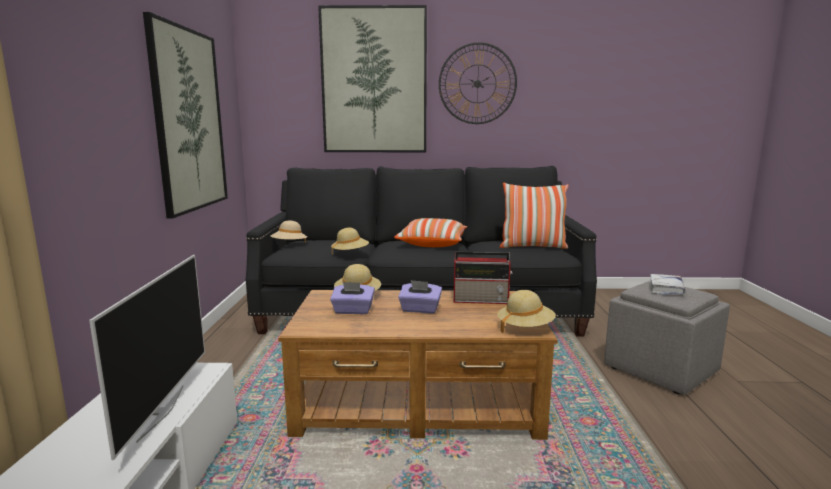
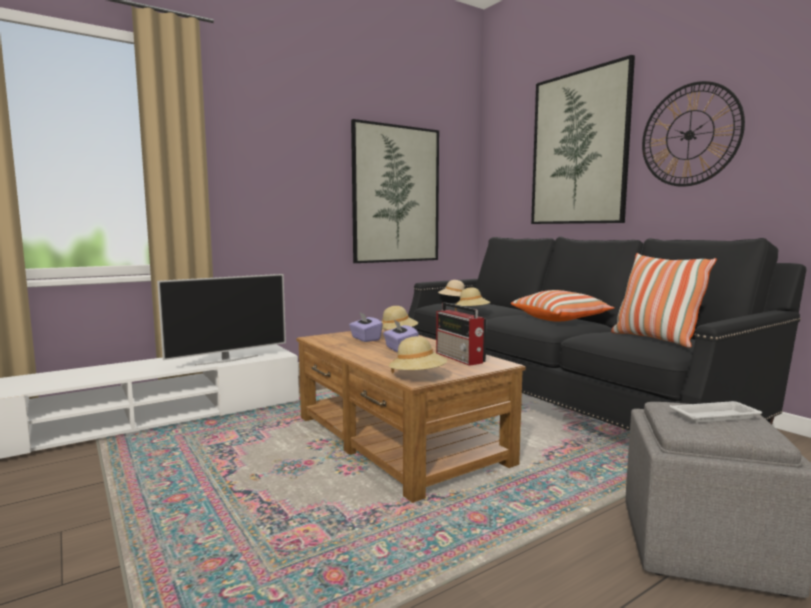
camera: 55 degrees right, 5 degrees down
(666, 289) = (716, 416): white book -> white tray

